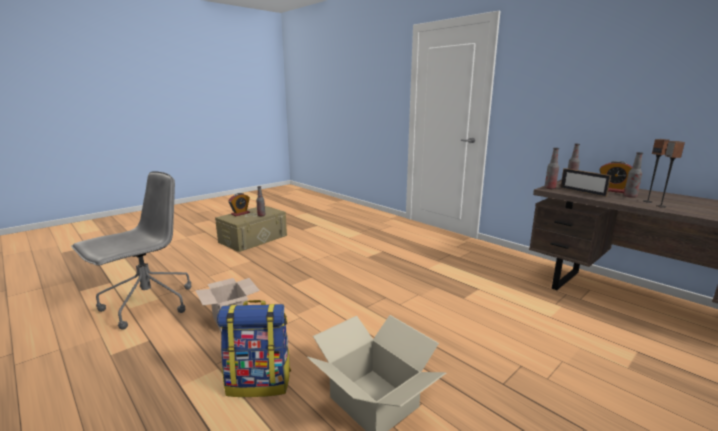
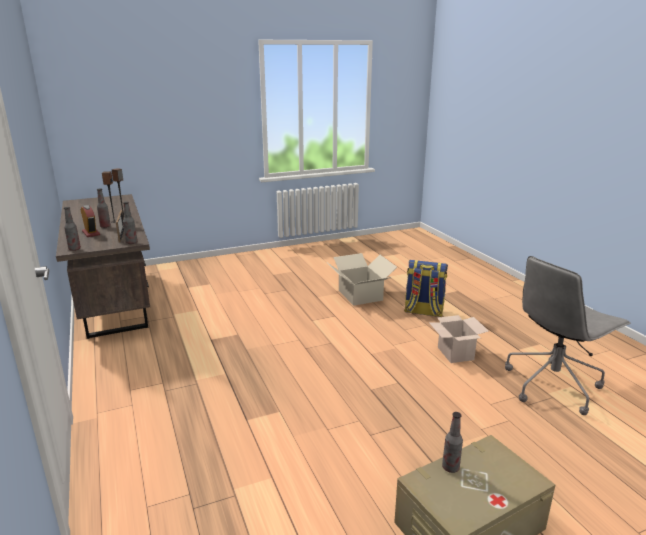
camera: 160 degrees left, 5 degrees up
(240, 213) = (502, 490): alarm clock -> none

